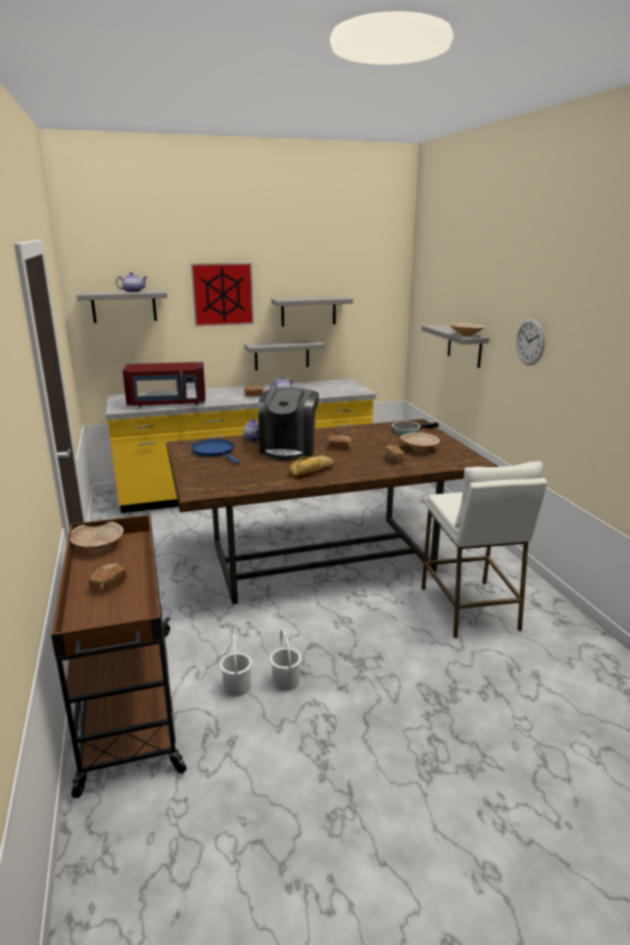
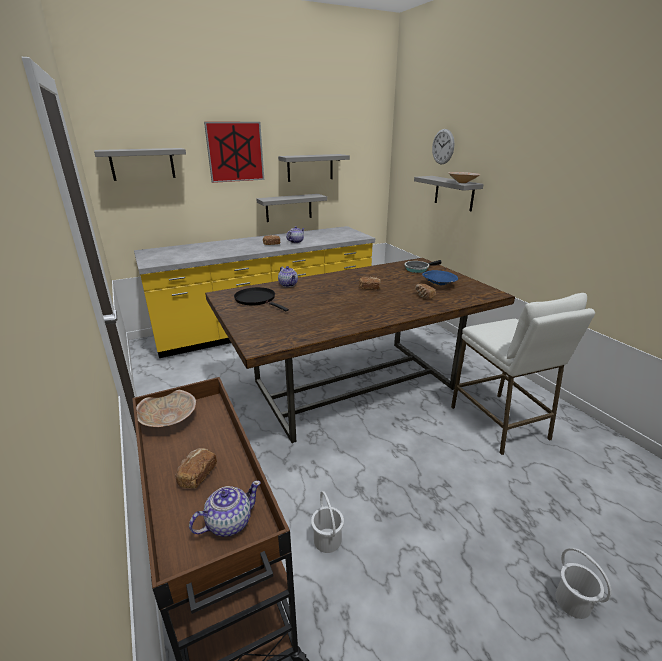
camera: 10 degrees left, 5 degrees up
(133, 291) = (150, 148): teapot -> teapot (228, 522)
(167, 403) = (195, 255): red microwave -> none
(215, 452) = (257, 300): blue frying pan -> black frying pan
(286, 681) = (373, 525): white bucket -> white bucket (572, 601)
(289, 449) = (325, 292): coffee machine -> none
(312, 471) = (360, 314): bread -> none
(419, 449) = (439, 285): beige bowl -> blue bowl
(530, 342) = (534, 184): wall clock -> wall clock (443, 146)

